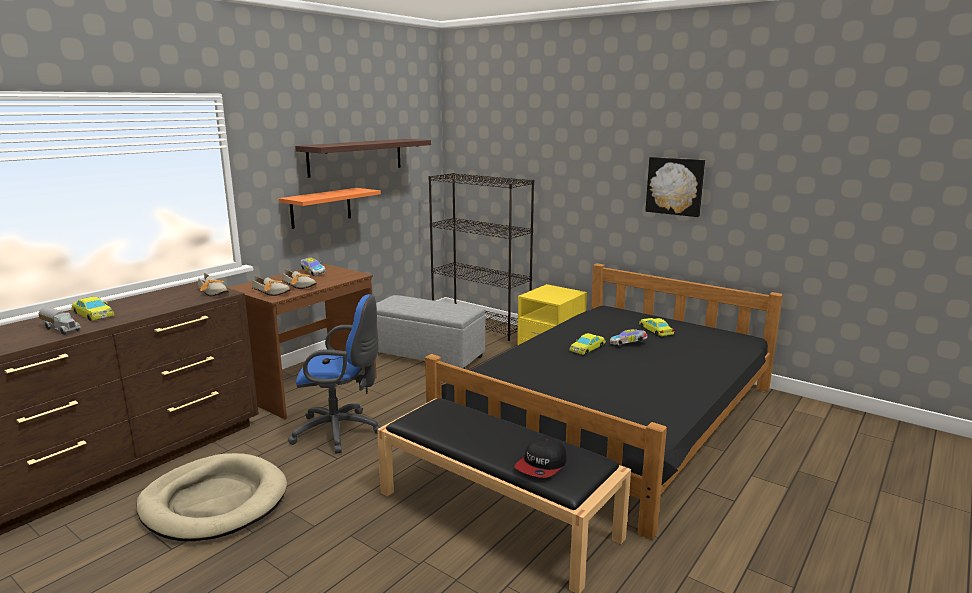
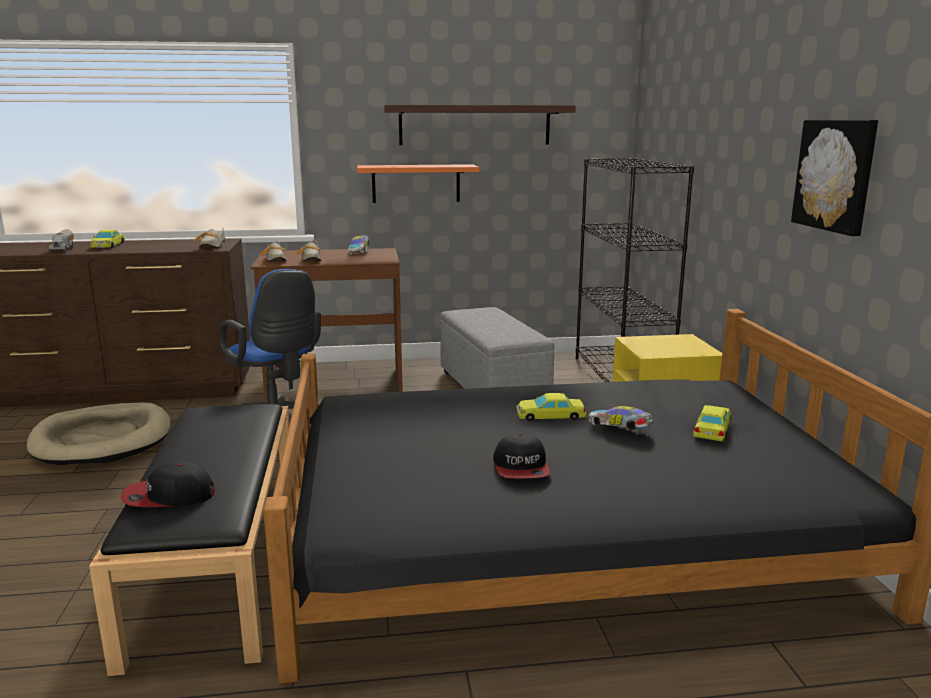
camera: 45 degrees right, 0 degrees up
(639, 376) = (521, 468): none -> cap

